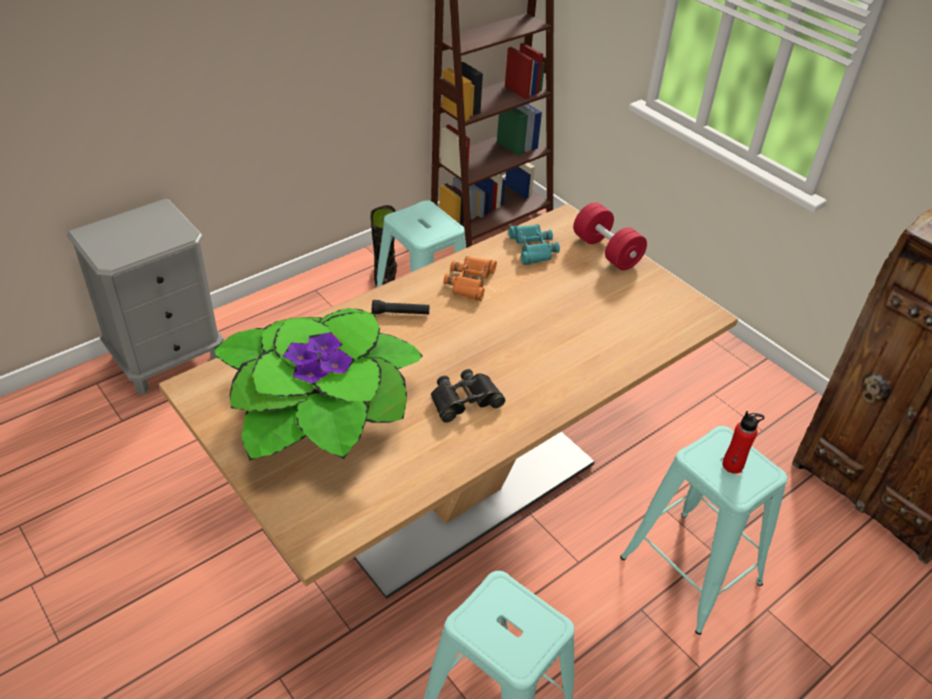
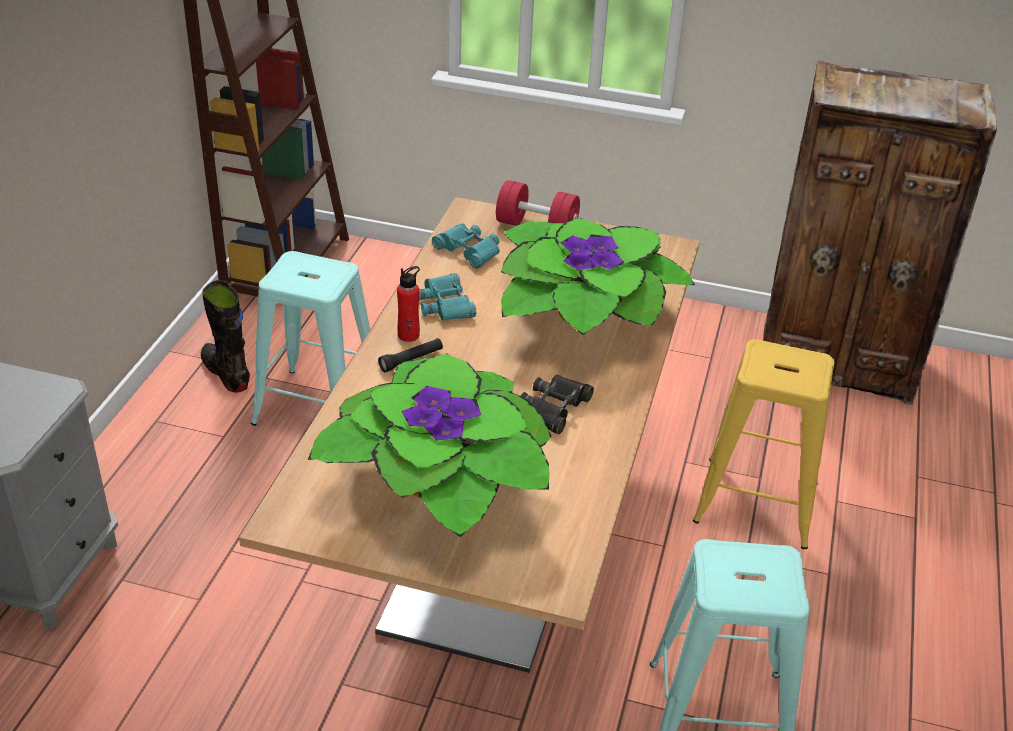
camera: 35 degrees left, 5 degrees down
(470, 282) = (445, 304): orange binoculars -> turquoise binoculars
(567, 338) = (583, 316): none -> potted plant
(690, 570) = (756, 502): turquoise stool -> yellow stool
(732, 465) = (787, 367): red bottle -> red bottle (408, 335)

